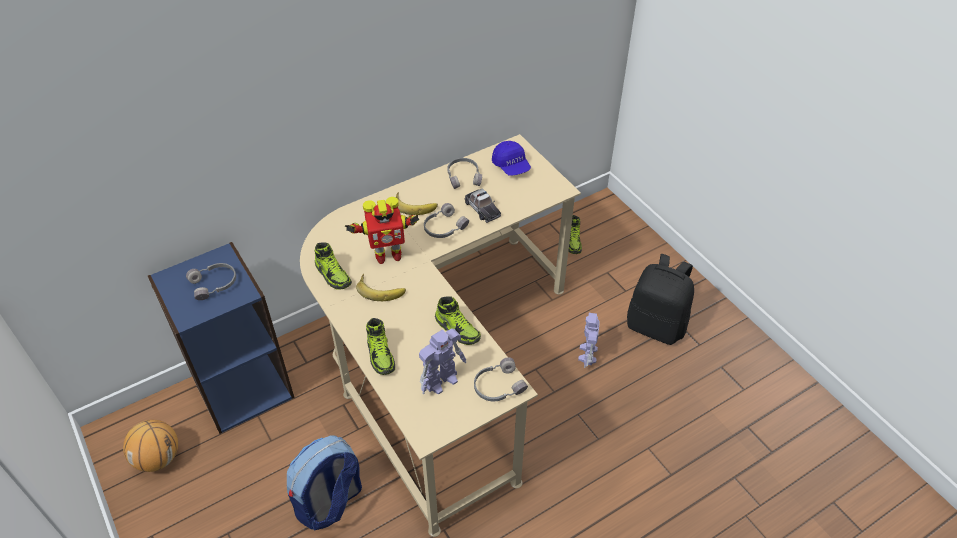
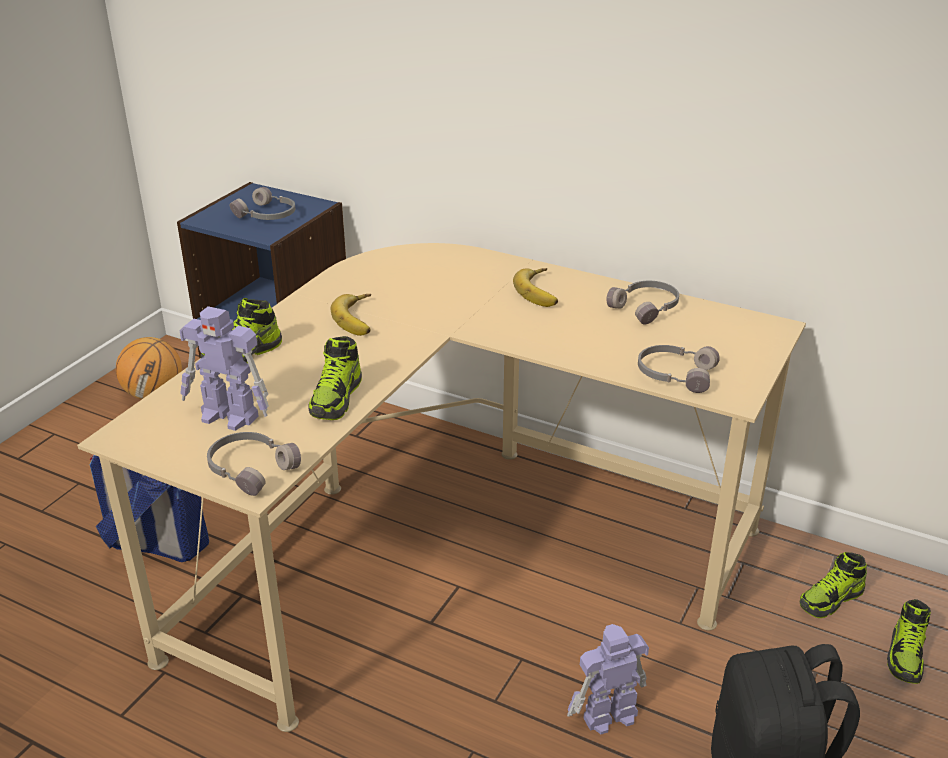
camera: 60 degrees right, 15 degrees down
(333, 275) = (355, 280): shoe -> shoe (905, 656)
(387, 255) = (426, 303): toy robot -> none
(443, 227) = (525, 325): grey headphones -> grey headphones (675, 374)
(482, 209) = (599, 342): toy car -> none
(511, 166) = (723, 337): blue cap -> none

